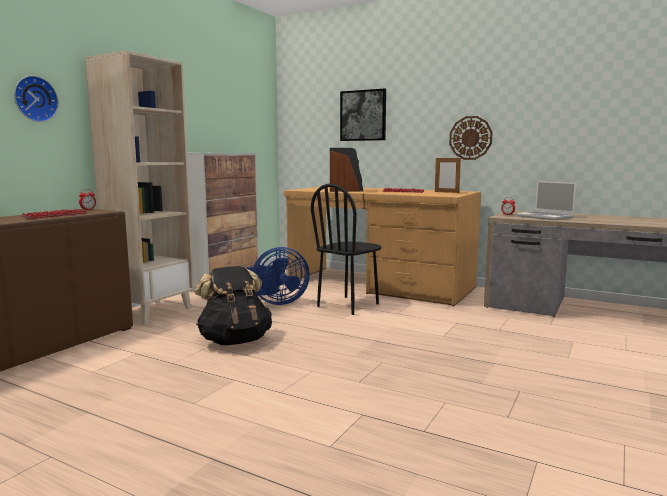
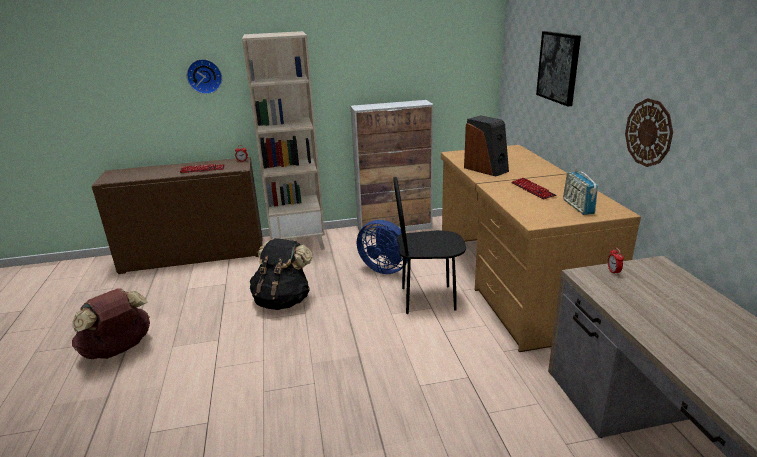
camera: 50 degrees right, 15 degrees up
(126, 434) = (119, 350): none -> brown backpack
(446, 192) = (578, 206): picture frame -> radio
(545, 217) = (644, 301): laptop -> none

